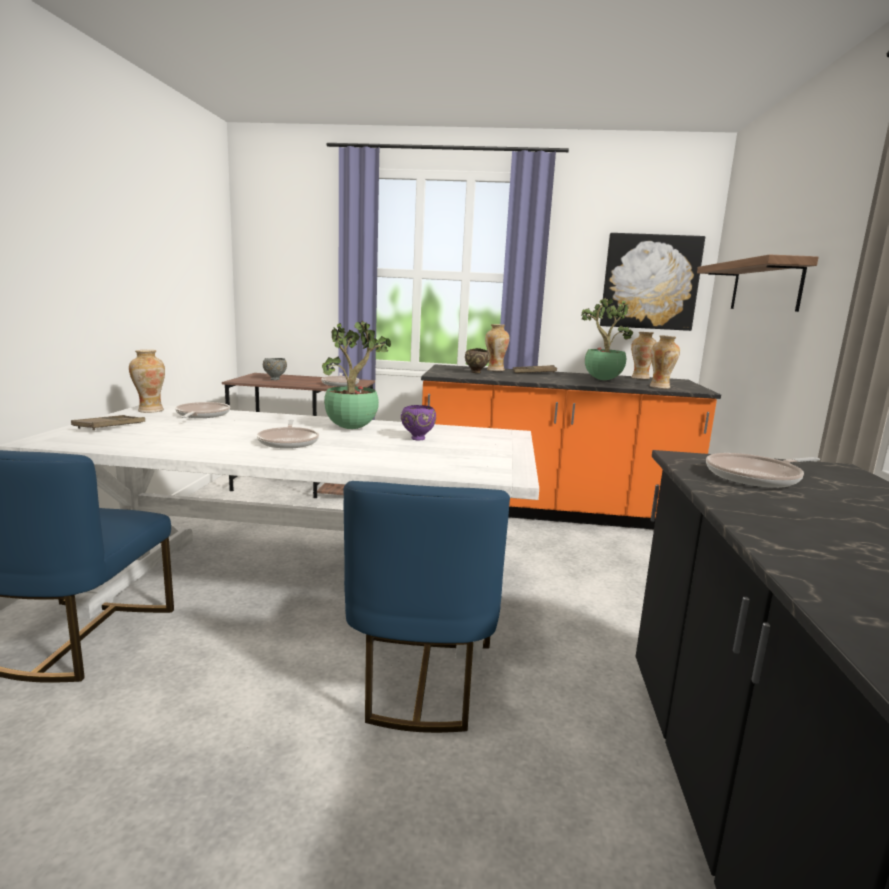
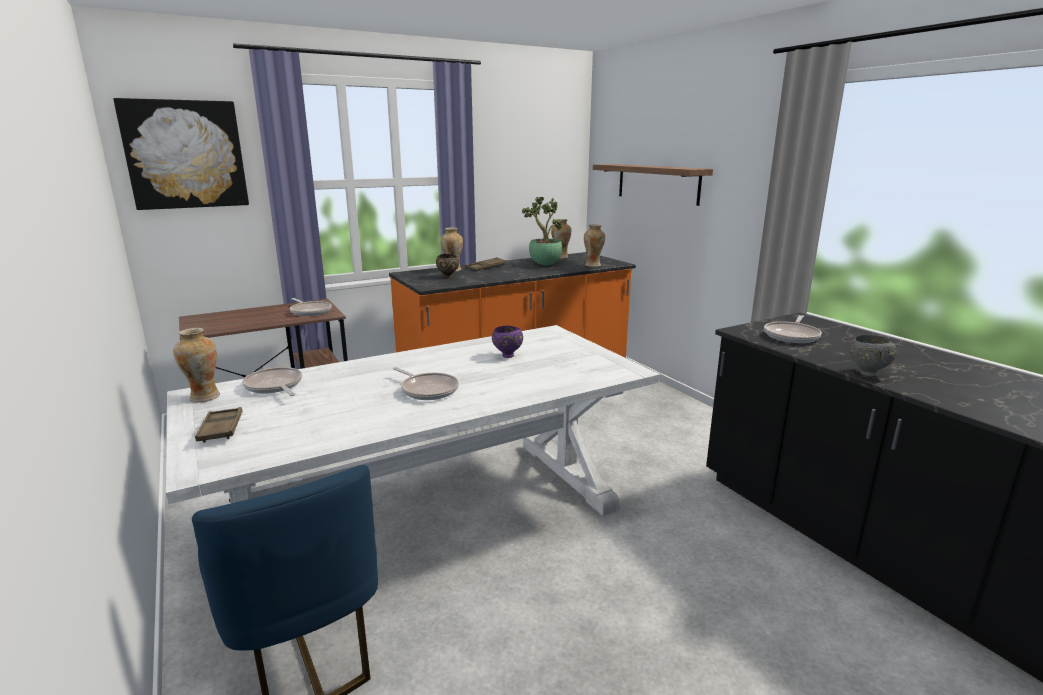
camera: 35 degrees left, 5 degrees up
(275, 379) = (229, 321): grey bowl -> grey bowl (867, 373)
(352, 428) = (439, 360): potted plant -> none
(421, 680) = (603, 540): blue chair -> none
(650, 282) = (547, 175): picture -> picture (185, 155)

